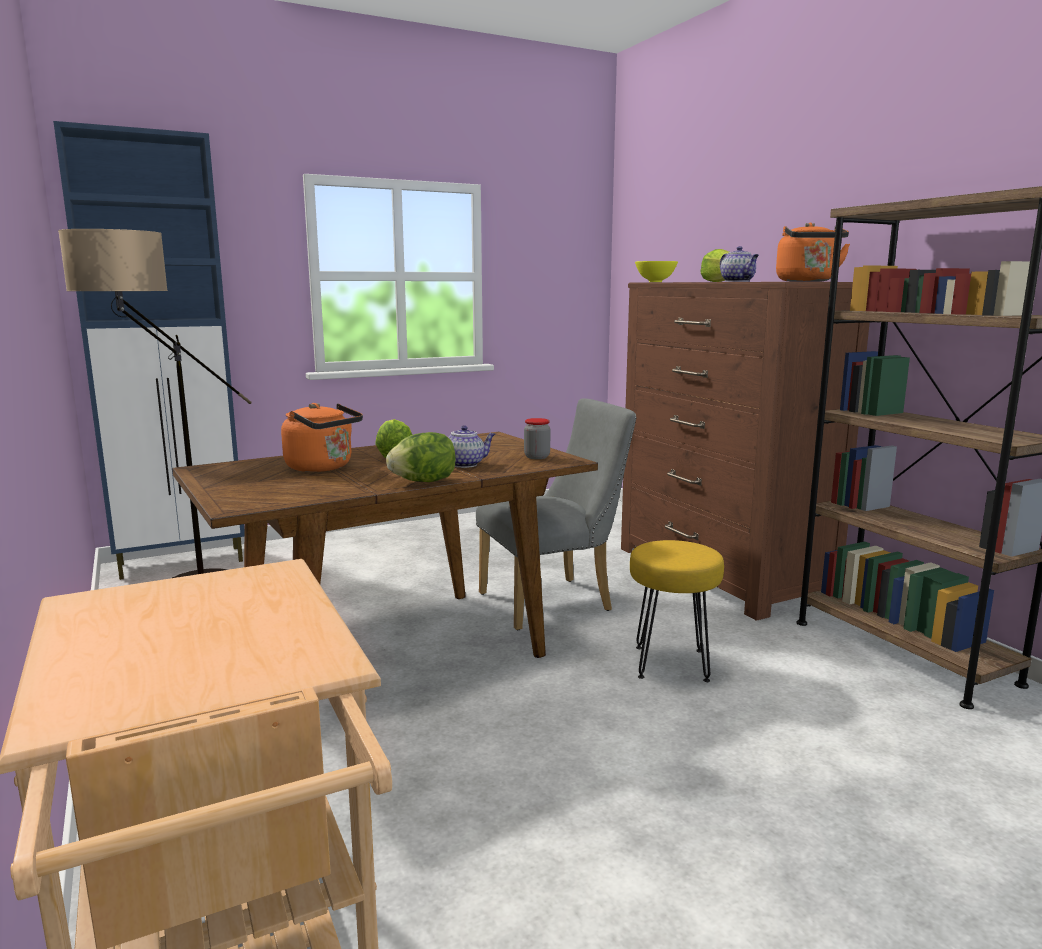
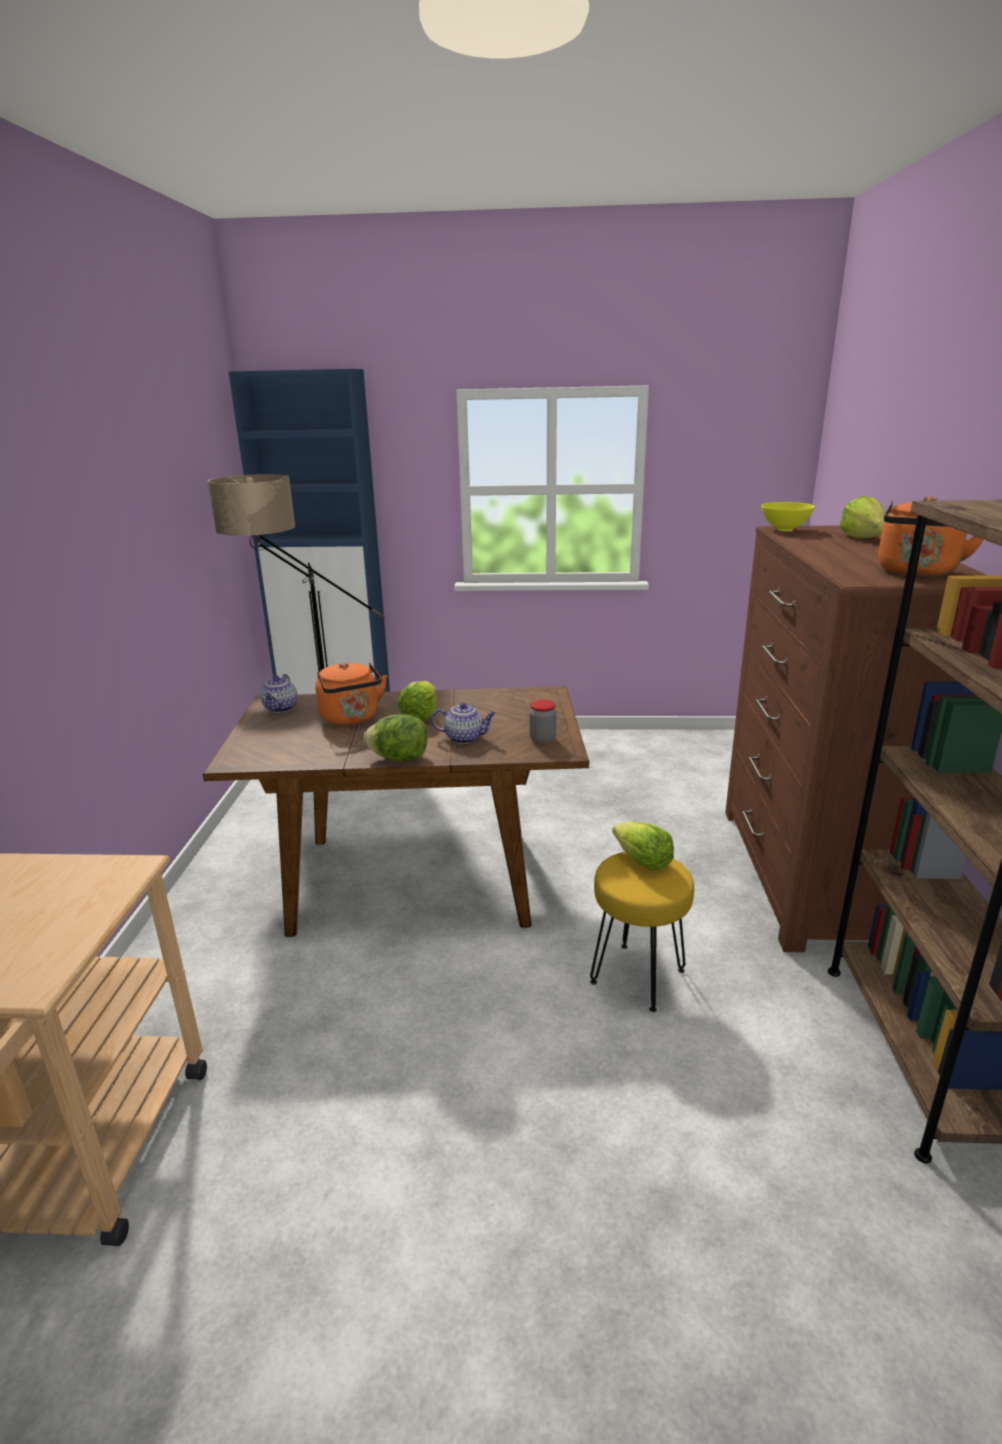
camera: 30 degrees right, 10 degrees up
(554, 601) = (596, 864): grey chair -> none
(664, 545) = (642, 861): none -> lettuce
(738, 281) = (839, 558): teapot -> teapot (281, 708)

